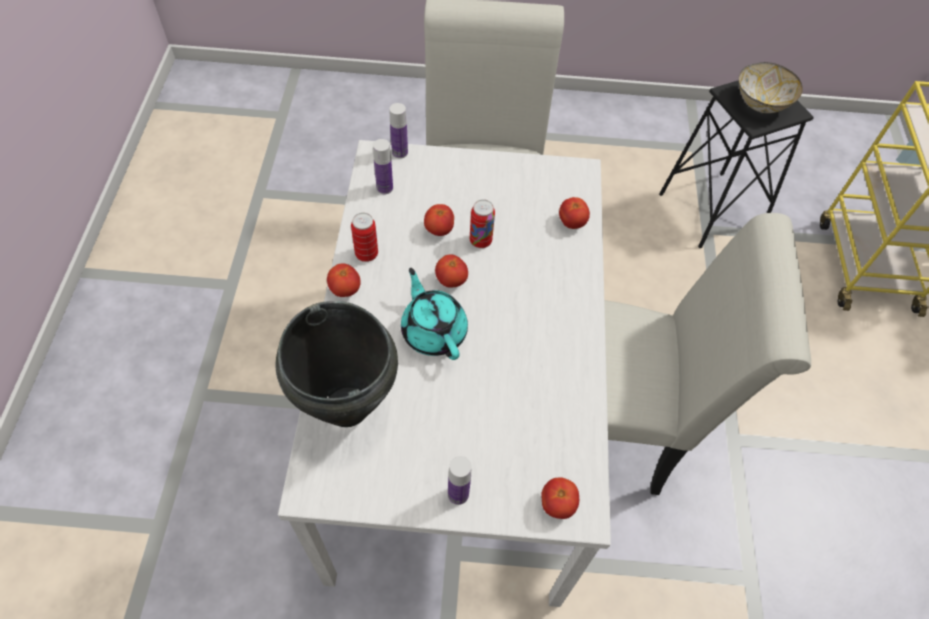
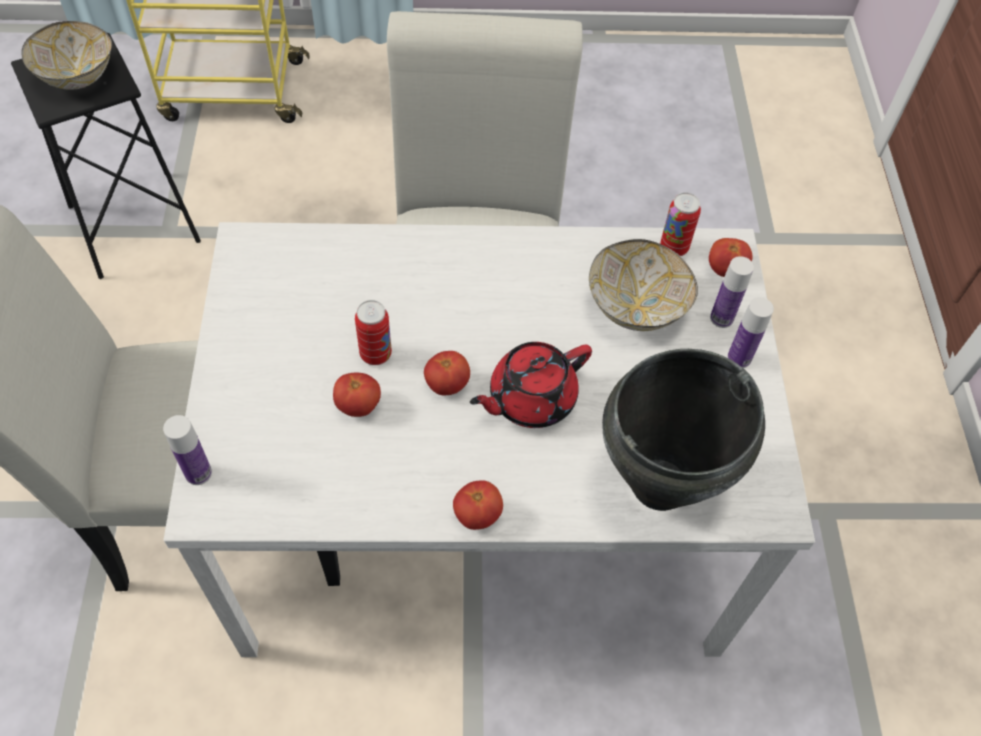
camera: 95 degrees left, 0 degrees up
(366, 254) = (410, 495): can -> can (674, 247)
(384, 188) = (277, 486): bottle -> bottle (721, 318)
(433, 331) = (530, 398): turquoise teapot -> red teapot
(514, 419) = (636, 309): none -> bowl
(572, 222) = (337, 253): tomato -> none

